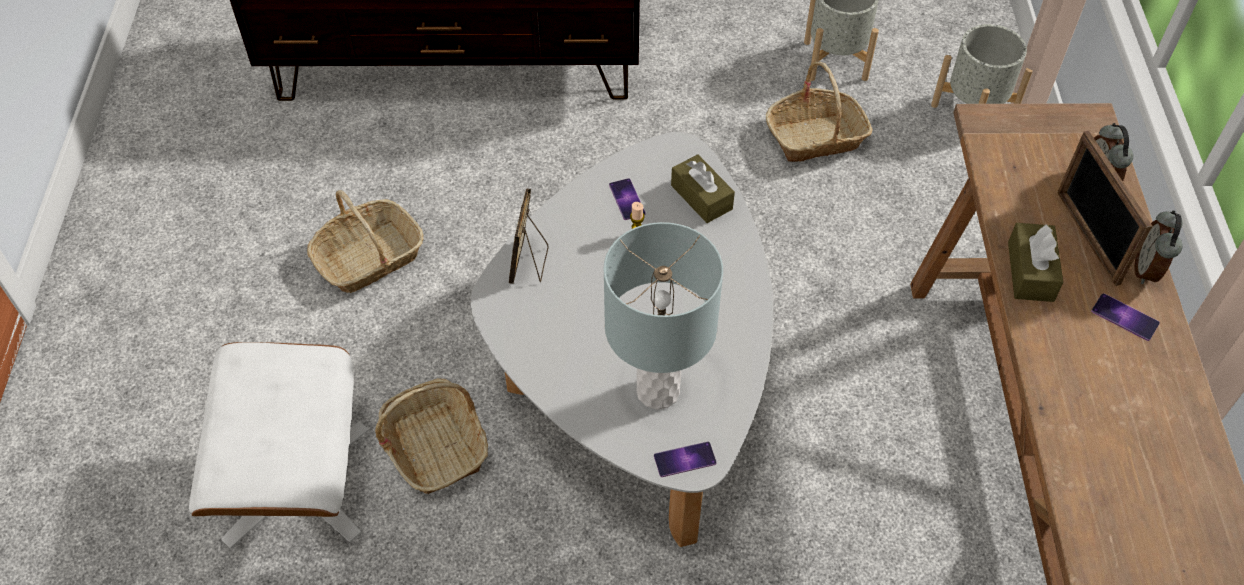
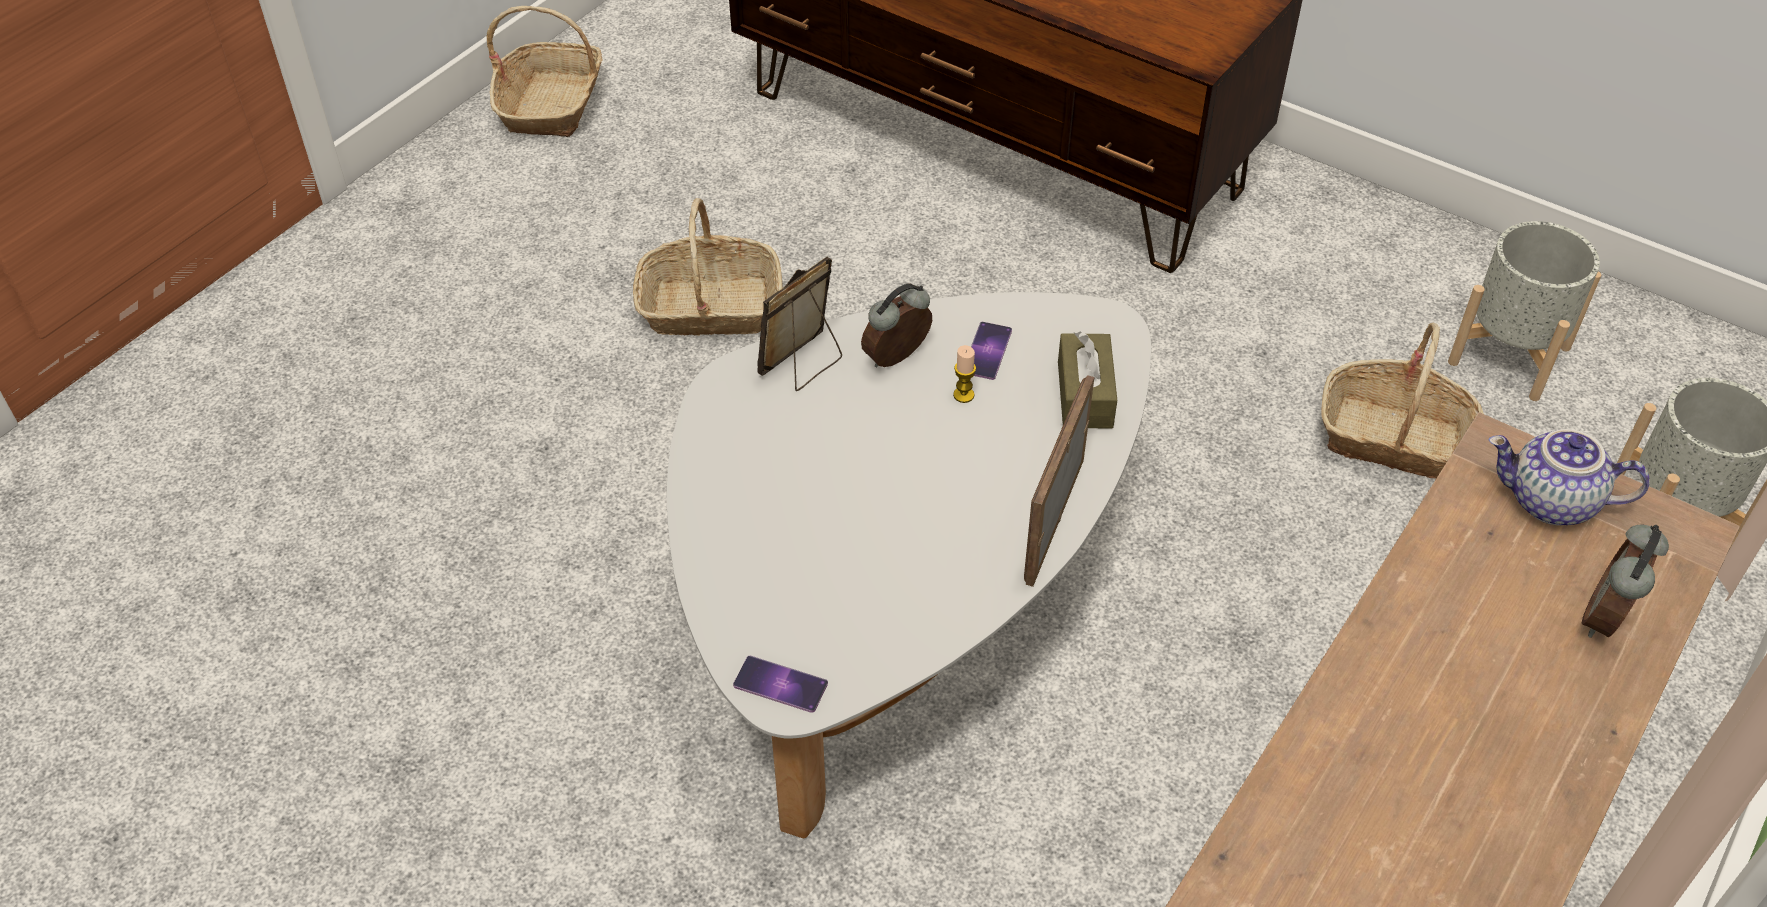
camera: 35 degrees right, 5 degrees down
(296, 483) = (431, 503): white ottoman -> none
(435, 446) = (604, 548): basket -> basket (552, 104)
(658, 390) = (822, 588): grey table lamp -> none
(1026, 136) = (1550, 503): none -> teapot
(1030, 271) = (1381, 677): brown tissue box -> none
(1087, 237) = (1517, 679): picture frame -> picture frame (1054, 520)
(1125, 317) = (1474, 815): phone -> none
(1147, 270) = (1575, 774): alarm clock -> alarm clock (898, 359)

